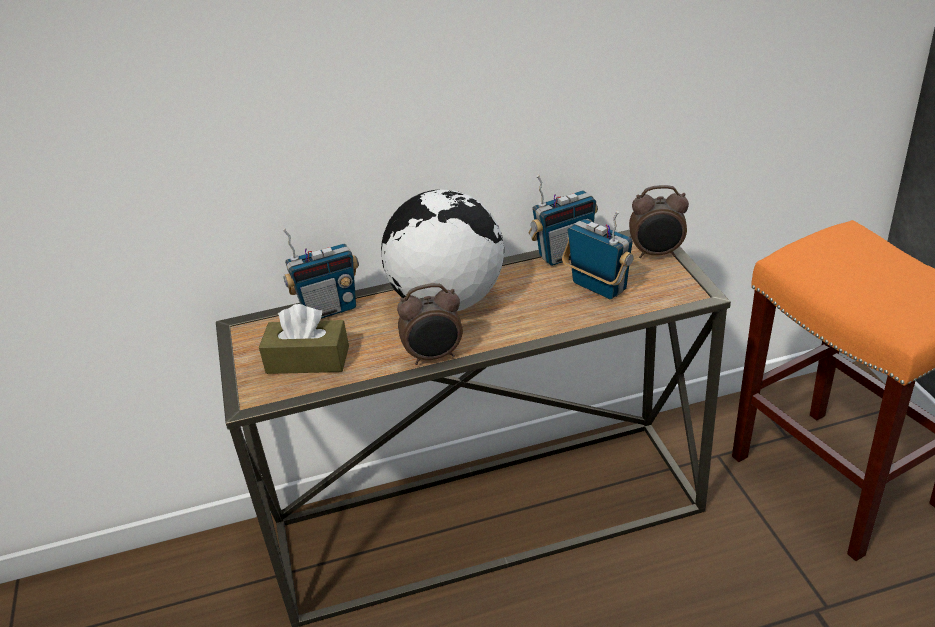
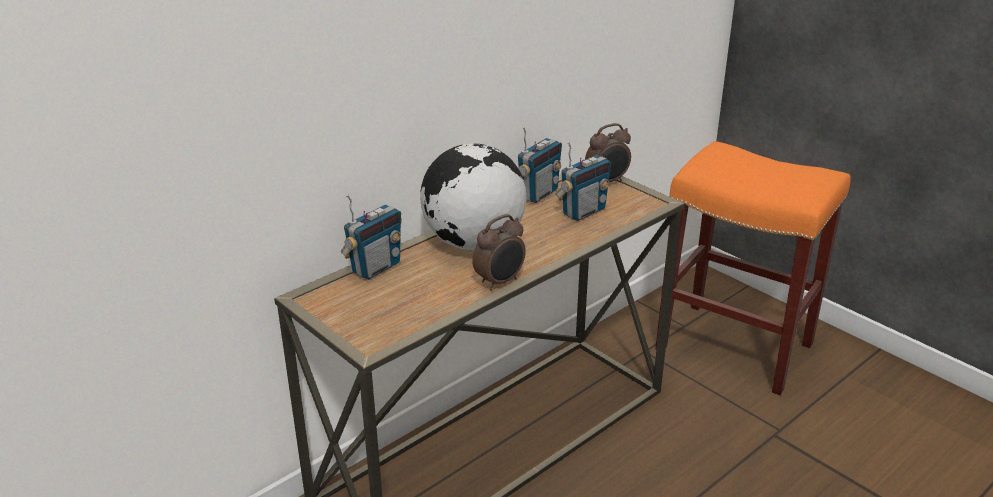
camera: 30 degrees left, 5 degrees down
(308, 360) = (392, 307): brown tissue box -> none
(598, 287) = (583, 211): radio -> radio turned 120 degrees clockwise

